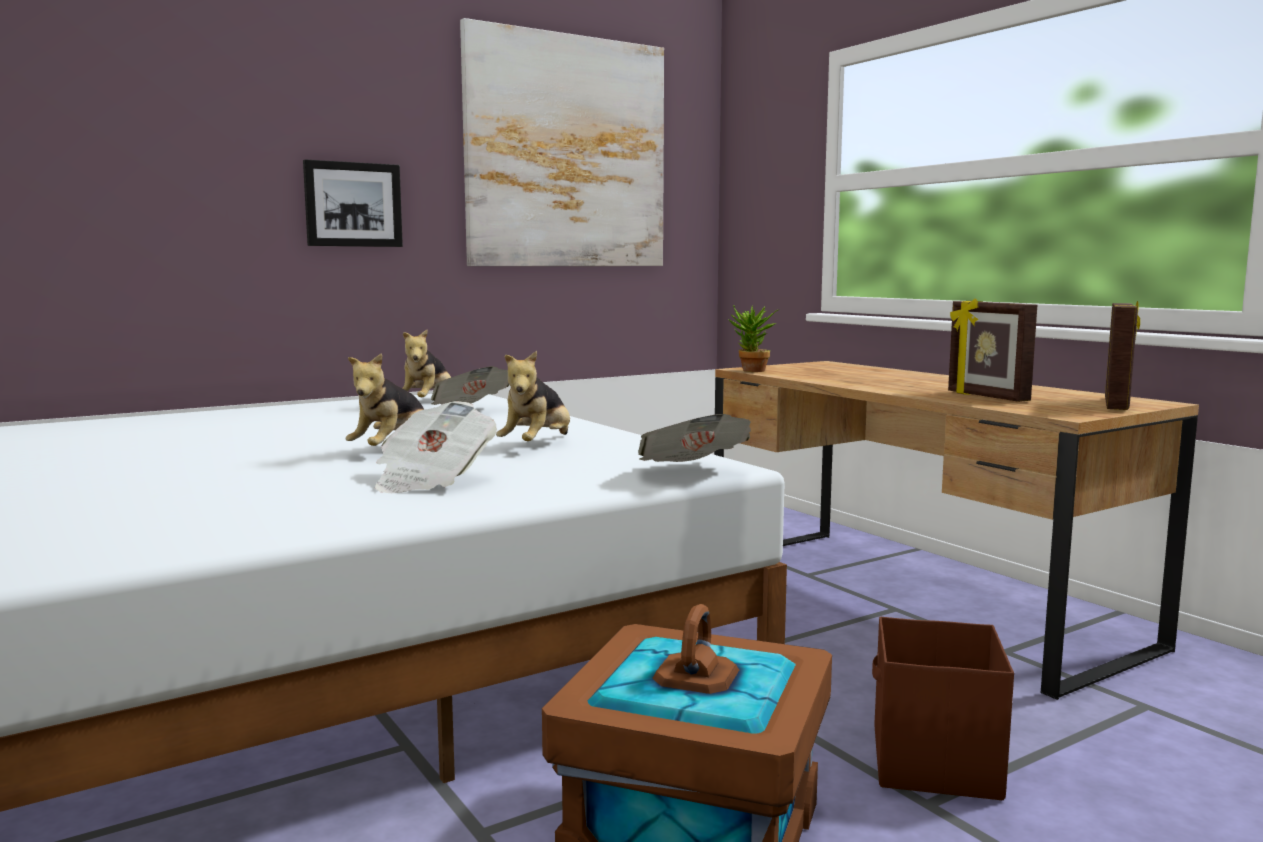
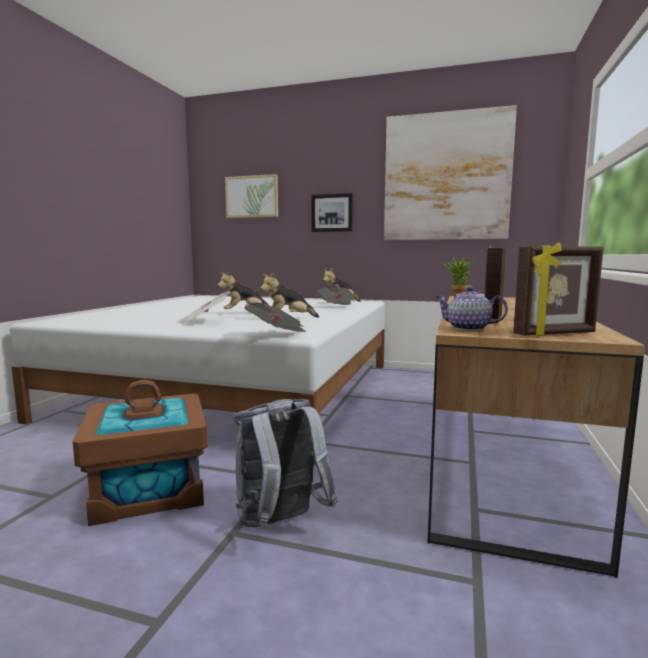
camera: 50 degrees right, 0 degrees up
(128, 148) = (252, 196): none -> picture
(934, 764) = (280, 523): brown storage box -> grey backpack
(1049, 411) = (467, 328): none -> teapot

